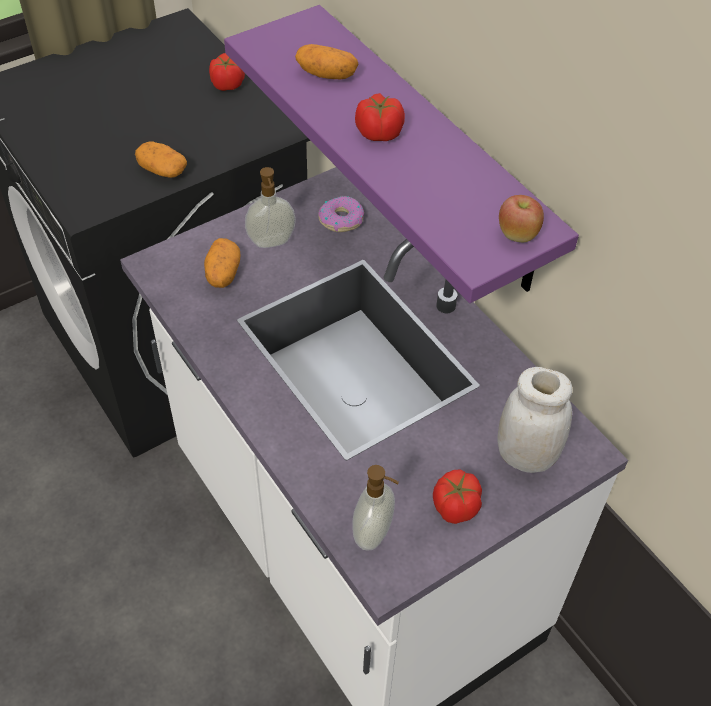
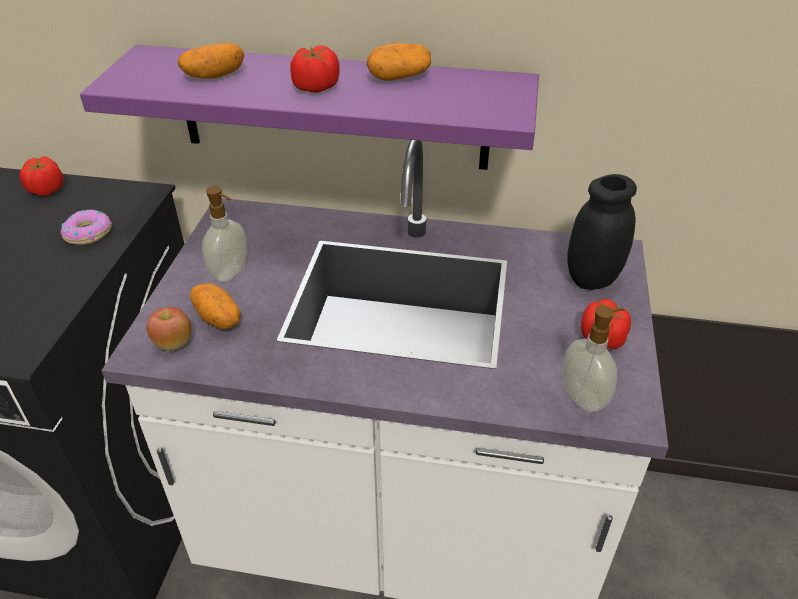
camera: 45 degrees left, 10 degrees down
(162, 171) = (64, 276): potato -> potato (399, 77)
(341, 219) = (266, 227): donut -> donut (88, 233)
(517, 234) = (507, 91): apple -> apple (173, 344)
(525, 456) = (592, 278): white jar -> black jar

